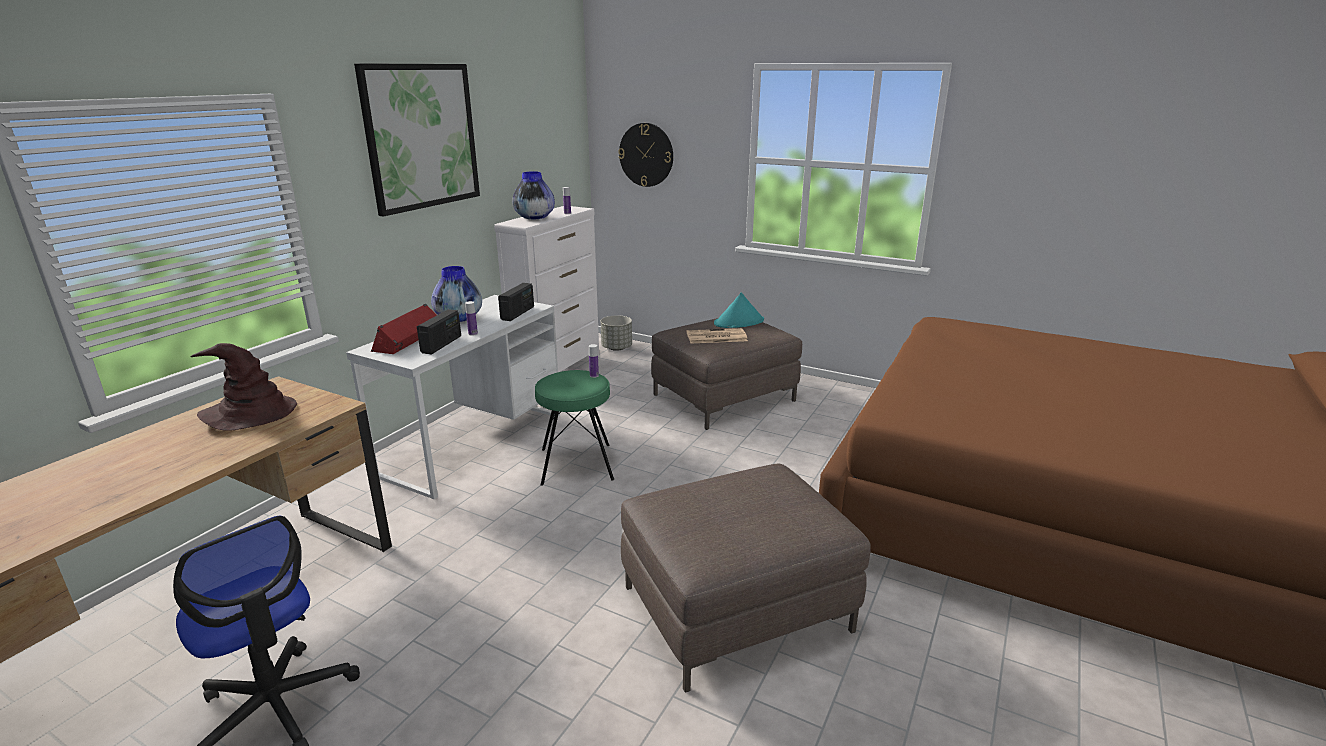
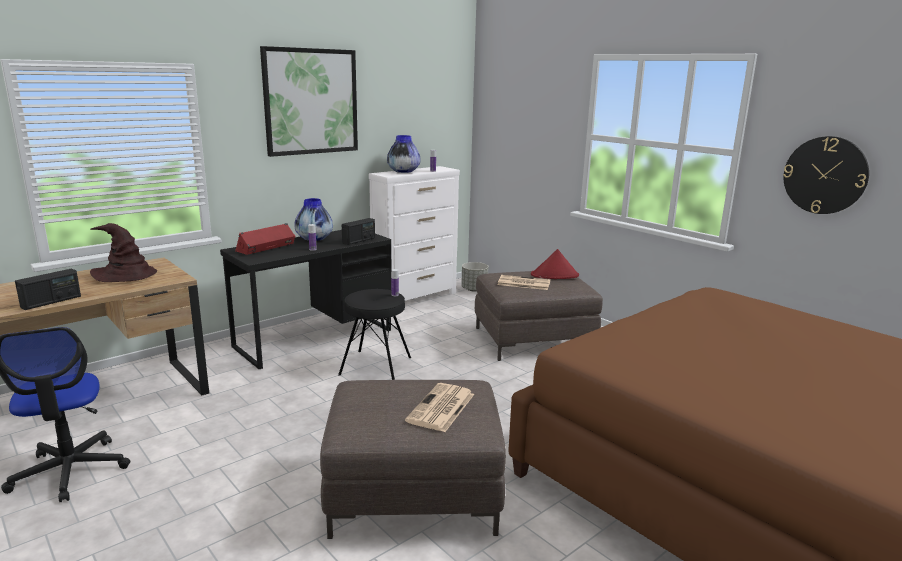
camera: 20 degrees right, 5 degrees down
(442, 344) = (284, 253): radio -> radio (51, 302)
(474, 443) = (314, 338): white desk -> black desk
(576, 464) = (375, 366): green stool -> black stool
(646, 155) = (511, 129): wall clock -> wall clock (825, 175)
(739, 322) = (555, 275): turquoise hat -> red hat
(773, 508) = (441, 408): none -> newspaper

